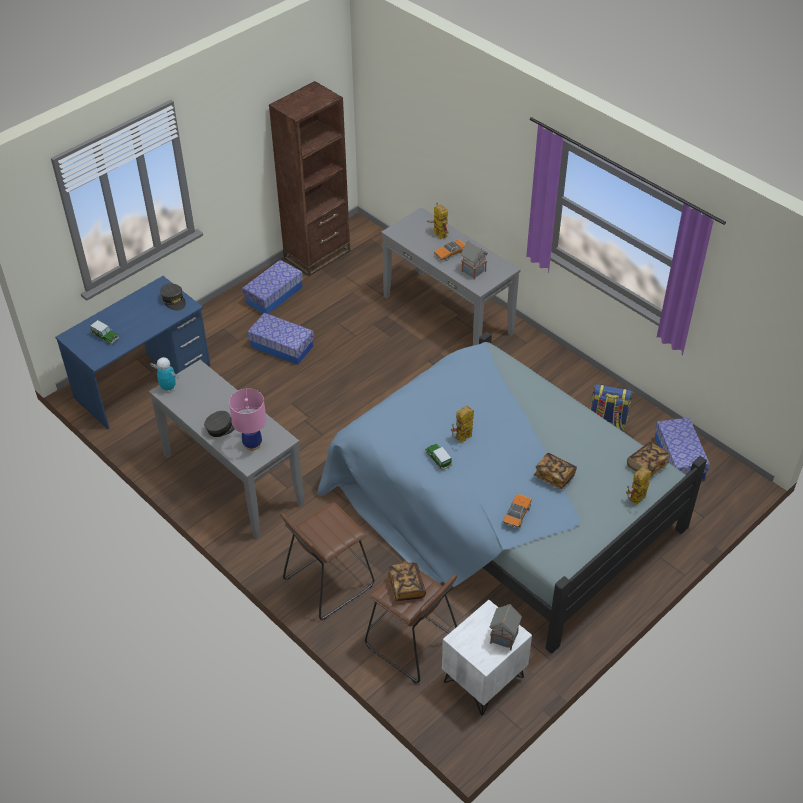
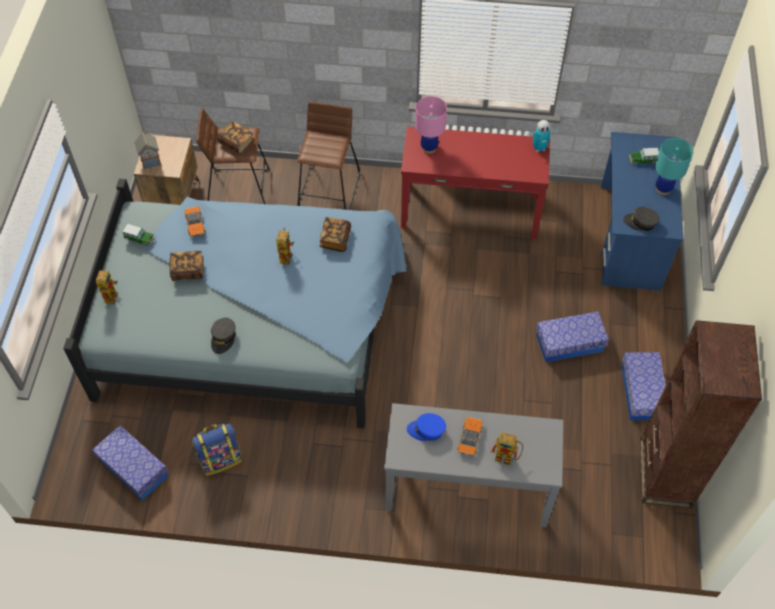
camera: 140 degrees right, 10 degrees up
(124, 310) = (663, 189): none -> turquoise table lamp
(222, 427) = (465, 145): grey cap -> grey cap (223, 338)
(232, 479) = (470, 211): grey console table -> red console table
(438, 459) = (289, 229): toy car -> toy car (140, 238)
(473, 271) = (426, 430): toy house -> blue cap
(484, 680) = (173, 196): white nightstand -> brown nightstand
(647, 465) = (119, 332): book -> book (335, 239)

